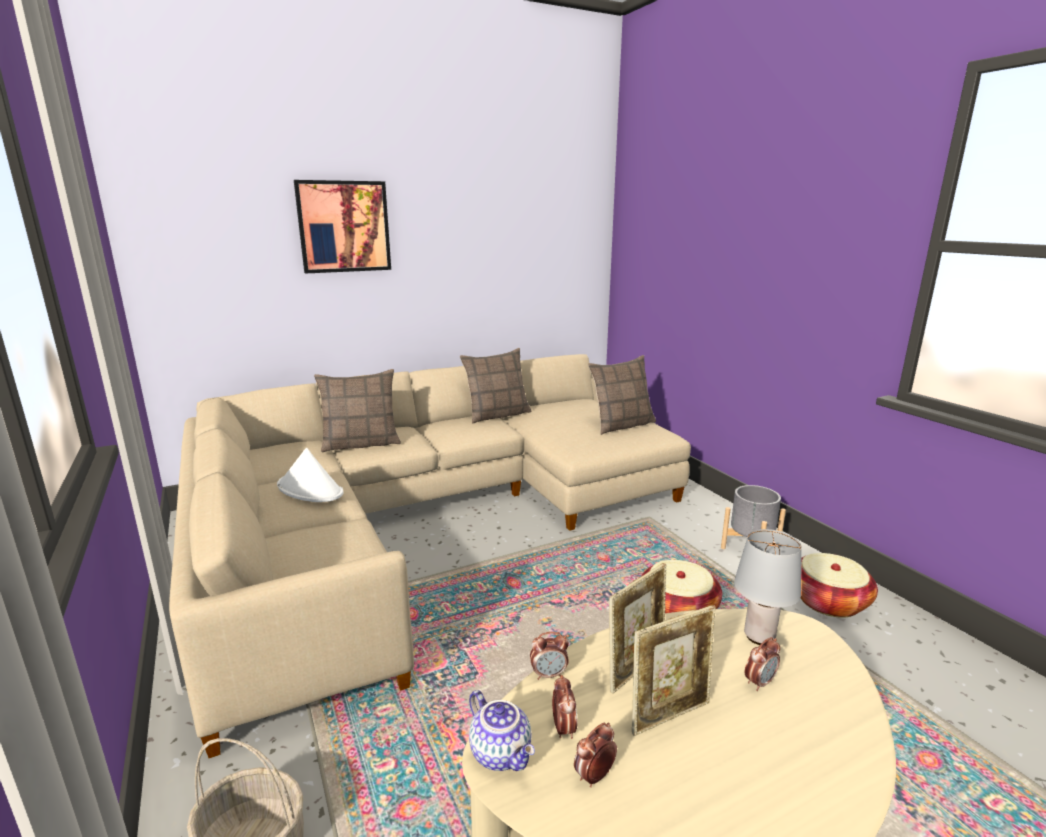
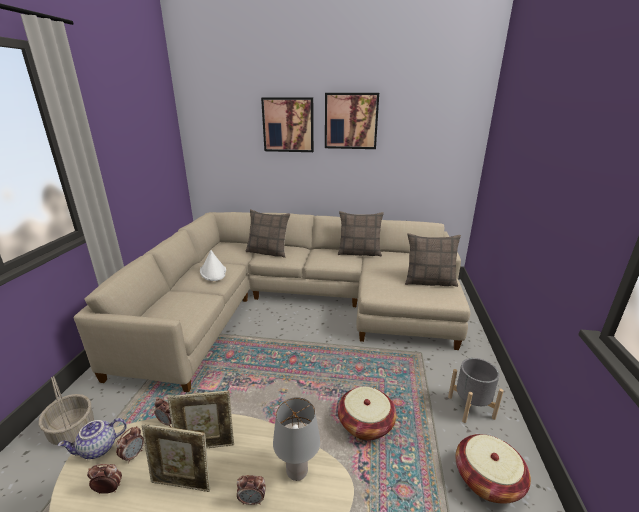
camera: 35 degrees right, 5 degrees up
(444, 218) = (351, 121): none -> picture
(502, 753) = (98, 449): teapot -> teapot turned 60 degrees clockwise

